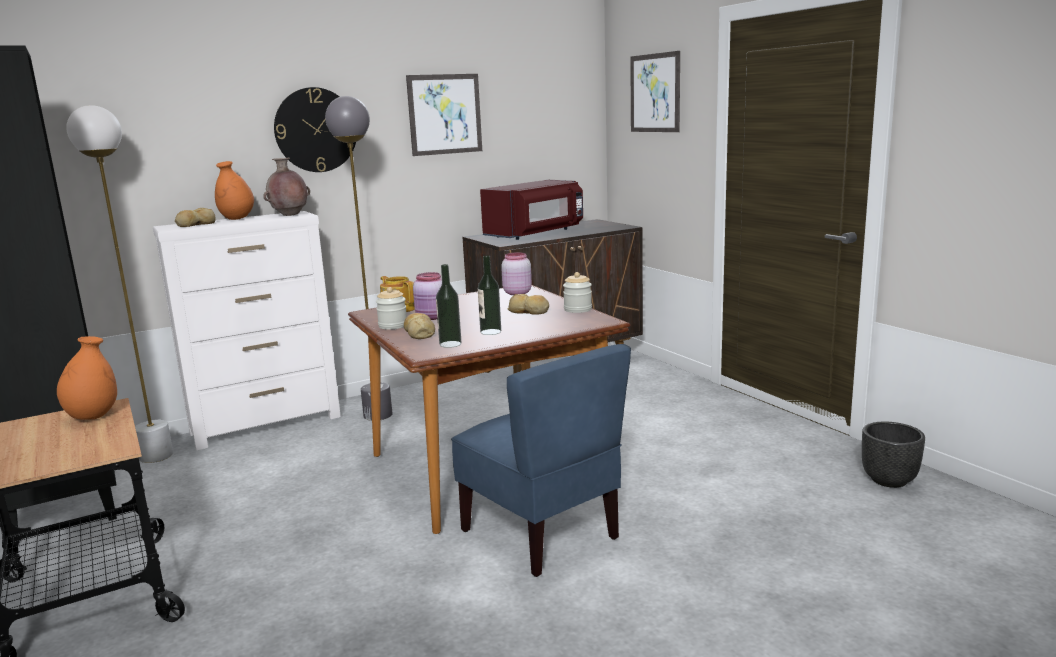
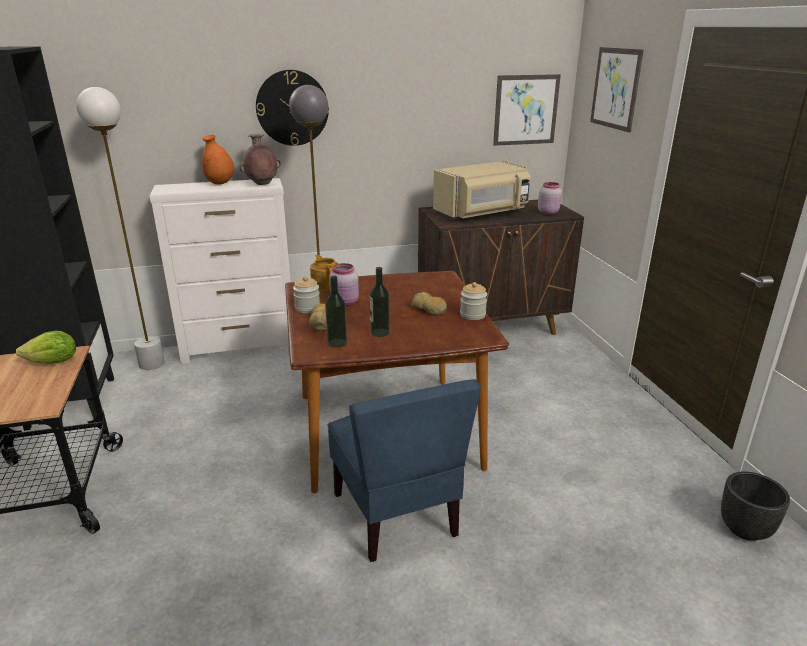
camera: 15 degrees right, 10 degrees up
(93, 416) = (53, 363): orange vase -> lettuce
(195, 224) = (184, 187): bread -> none
(445, 114) = (411, 96): picture -> picture (526, 110)
(516, 293) = (434, 281): pink jar -> pink jar (547, 212)
(536, 234) = (482, 213): red microwave -> beige microwave

